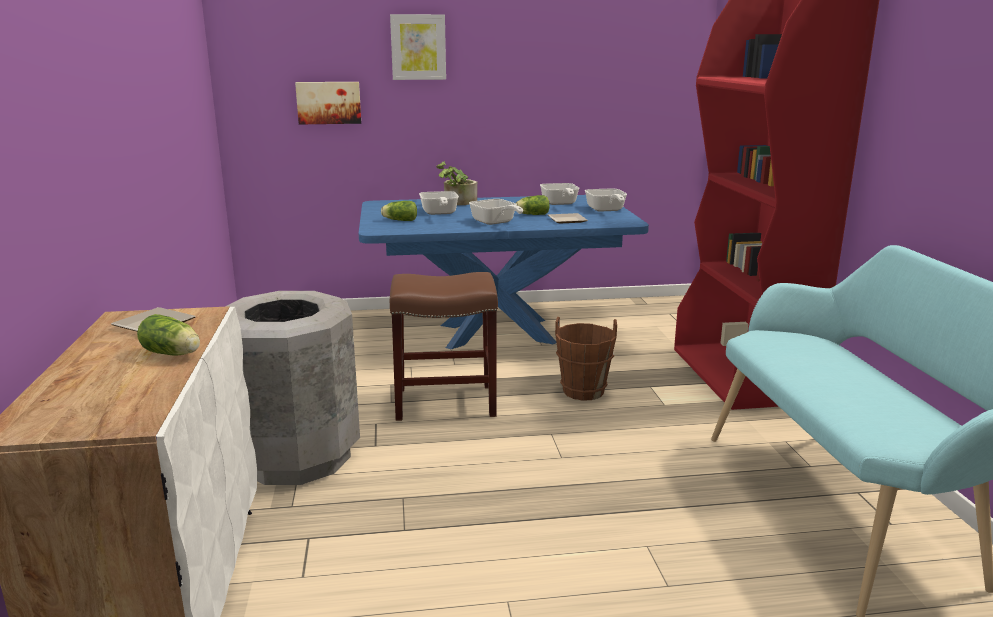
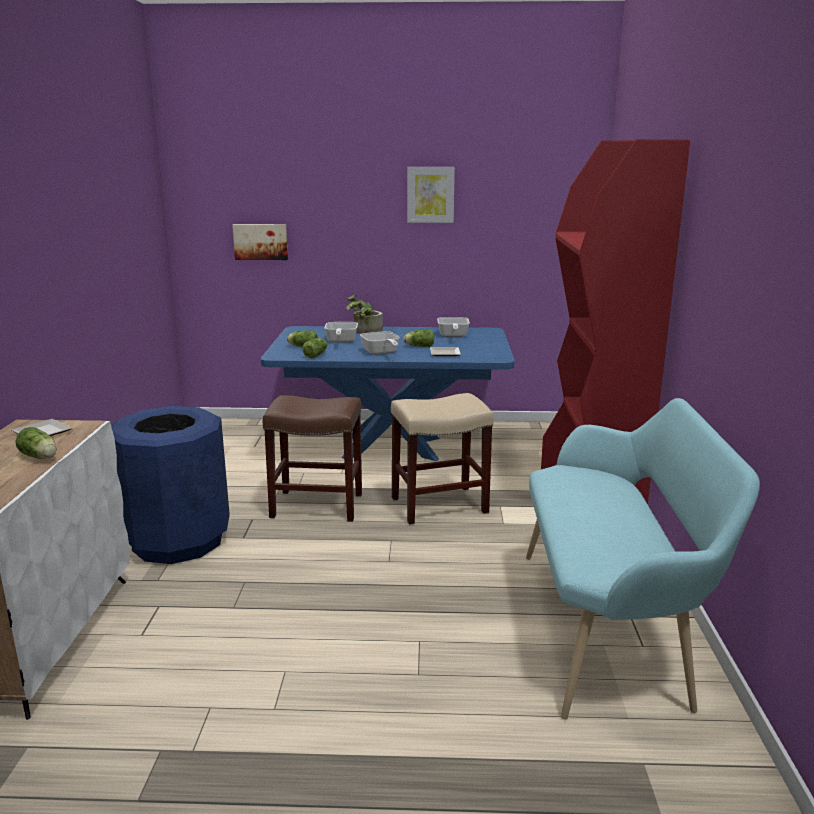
camera: 10 degrees right, 0 degrees up
(295, 457) = (177, 541): grey trash can -> blue trash can
(418, 47) = (336, 195): picture -> picture (430, 194)
(423, 228) = (316, 355): none -> lettuce
(583, 391) = (438, 506): brown bucket -> beige stool
(606, 210) = (488, 344): frying pan -> none

